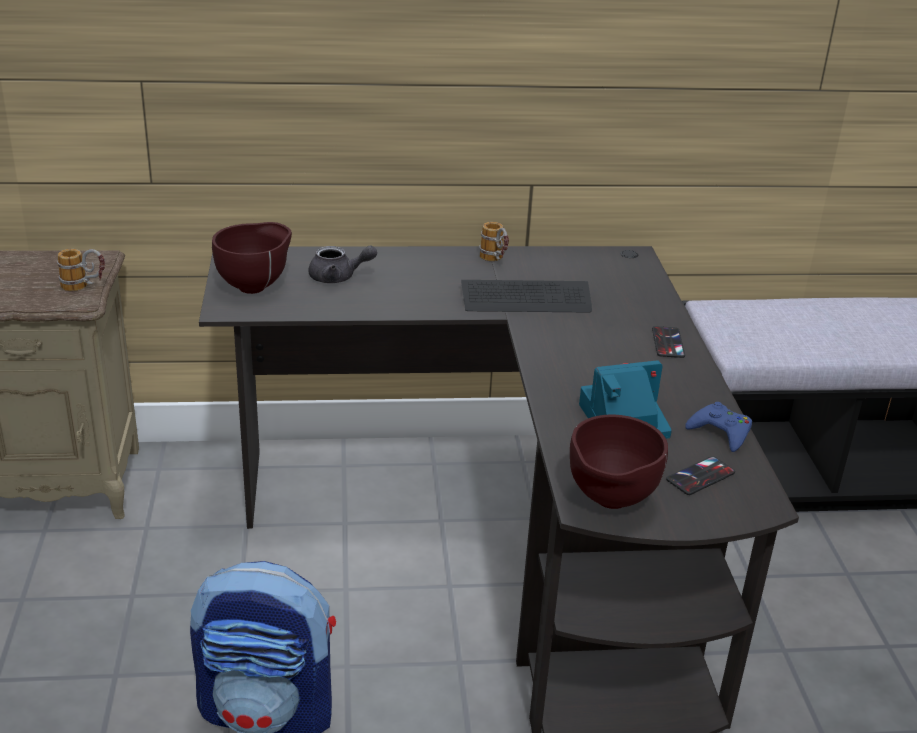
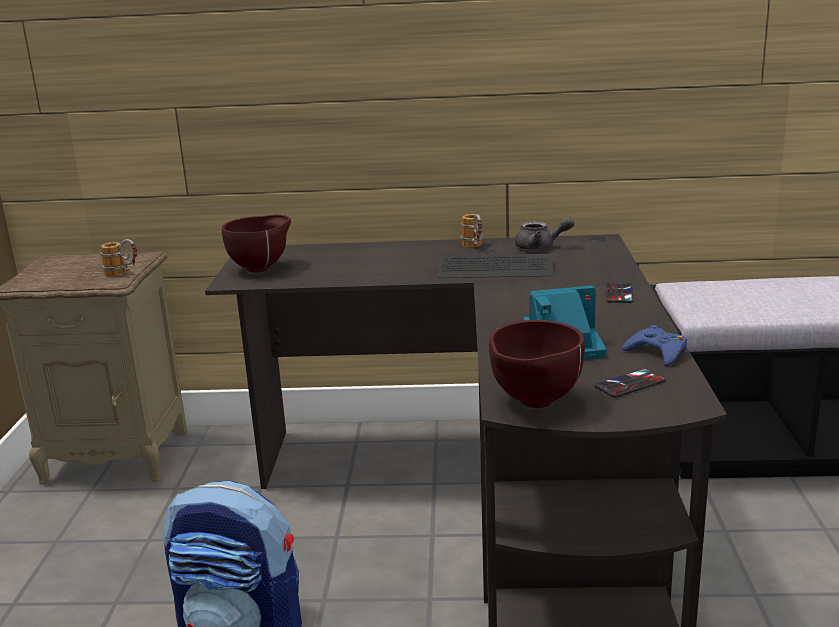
camera: 10 degrees right, 10 degrees down
(338, 277) = (334, 261): grey teapot -> grey teapot (540, 247)

